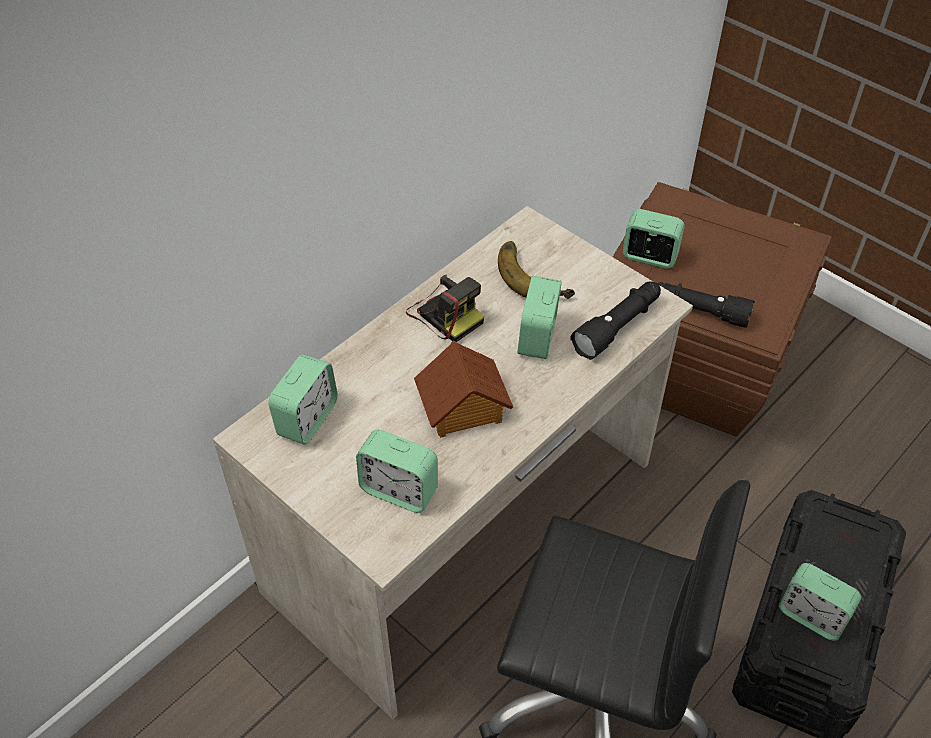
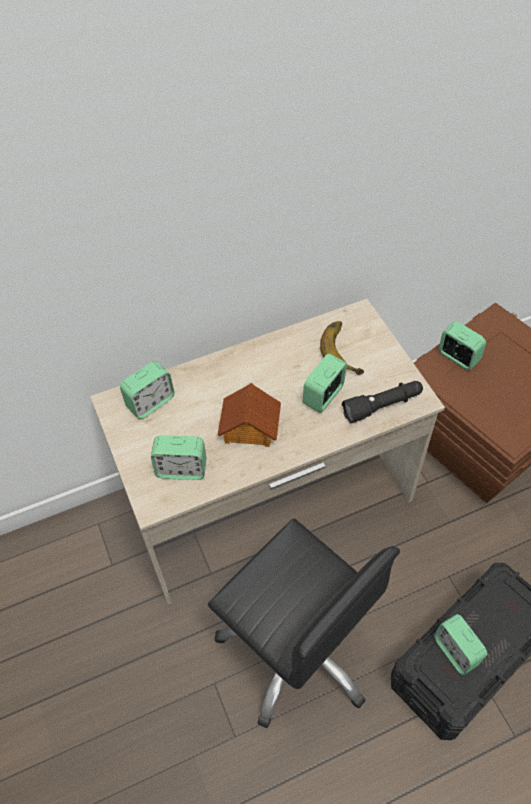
camera: 25 degrees right, 5 degrees up
(399, 490) = (182, 469): alarm clock -> alarm clock turned 45 degrees counterclockwise
(445, 314) = (271, 359): camera -> none
(699, 311) = (473, 408): black flashlight -> none

